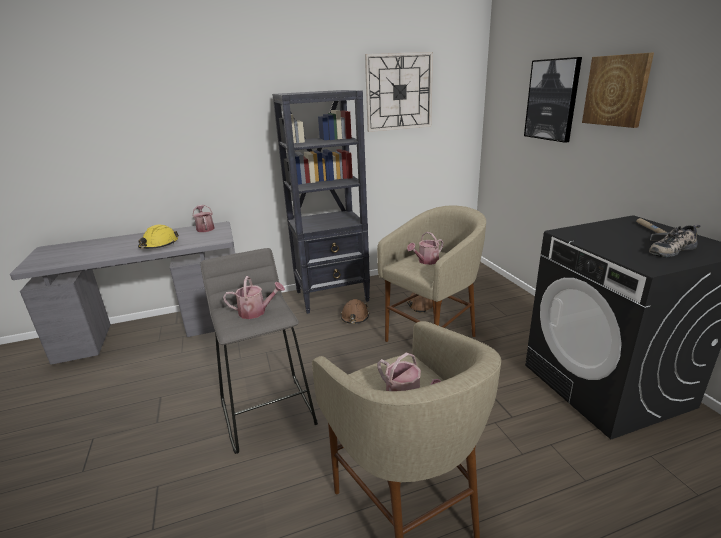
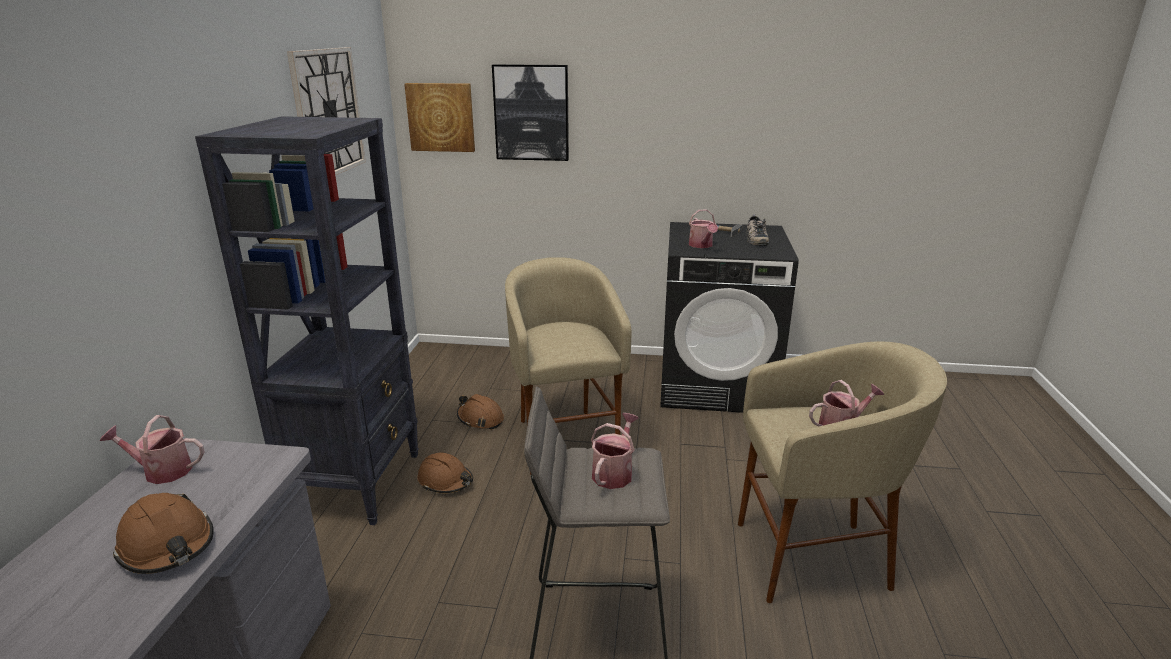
camera: 65 degrees left, 0 degrees up
(159, 245) = (167, 546): yellow hard hat -> brown hard hat
(426, 261) = (567, 338): watering can -> watering can (701, 245)
(616, 90) = (621, 102): picture -> picture (441, 117)

